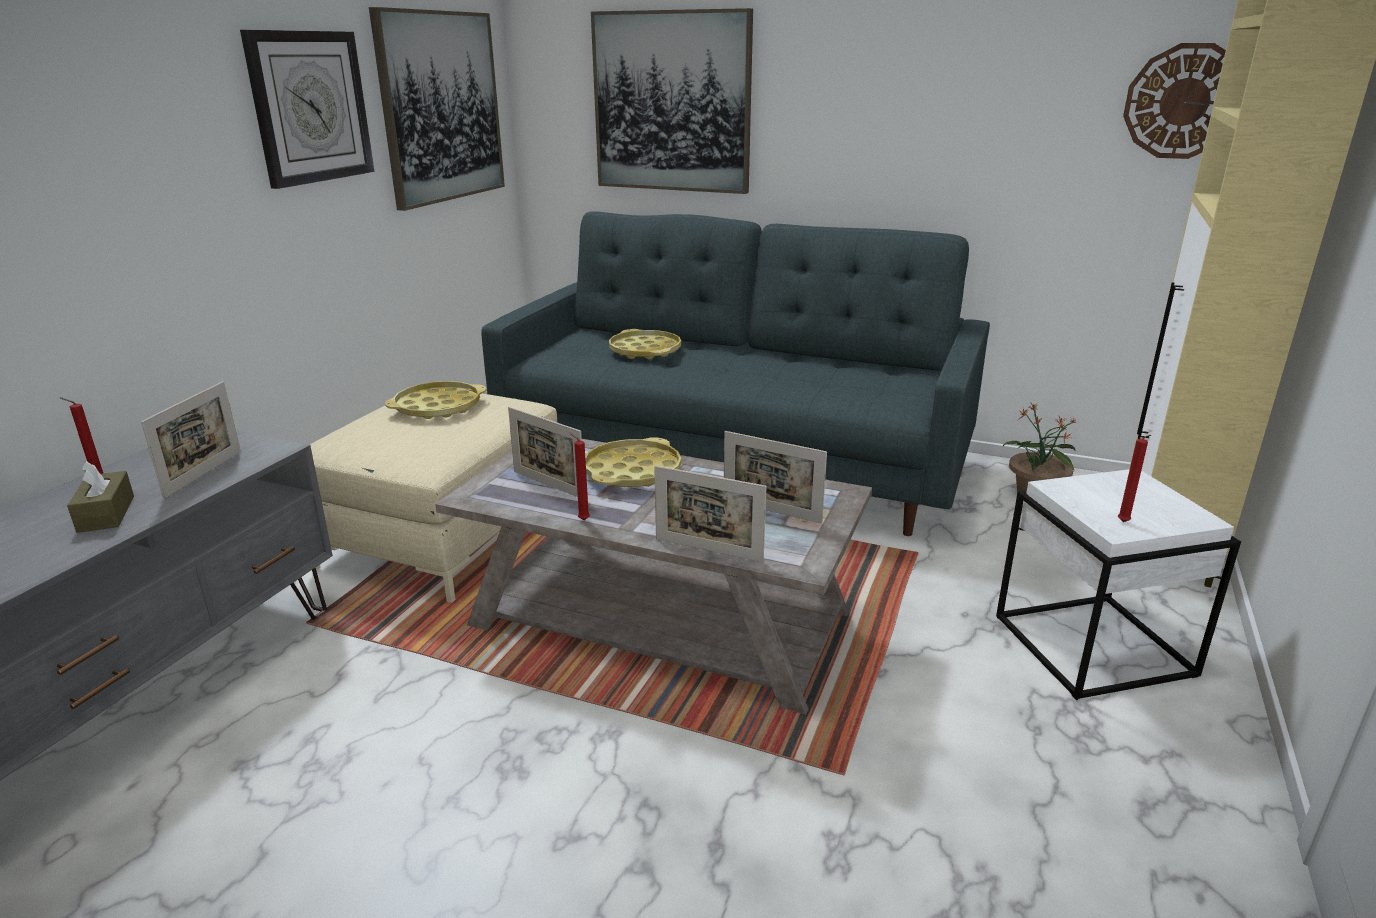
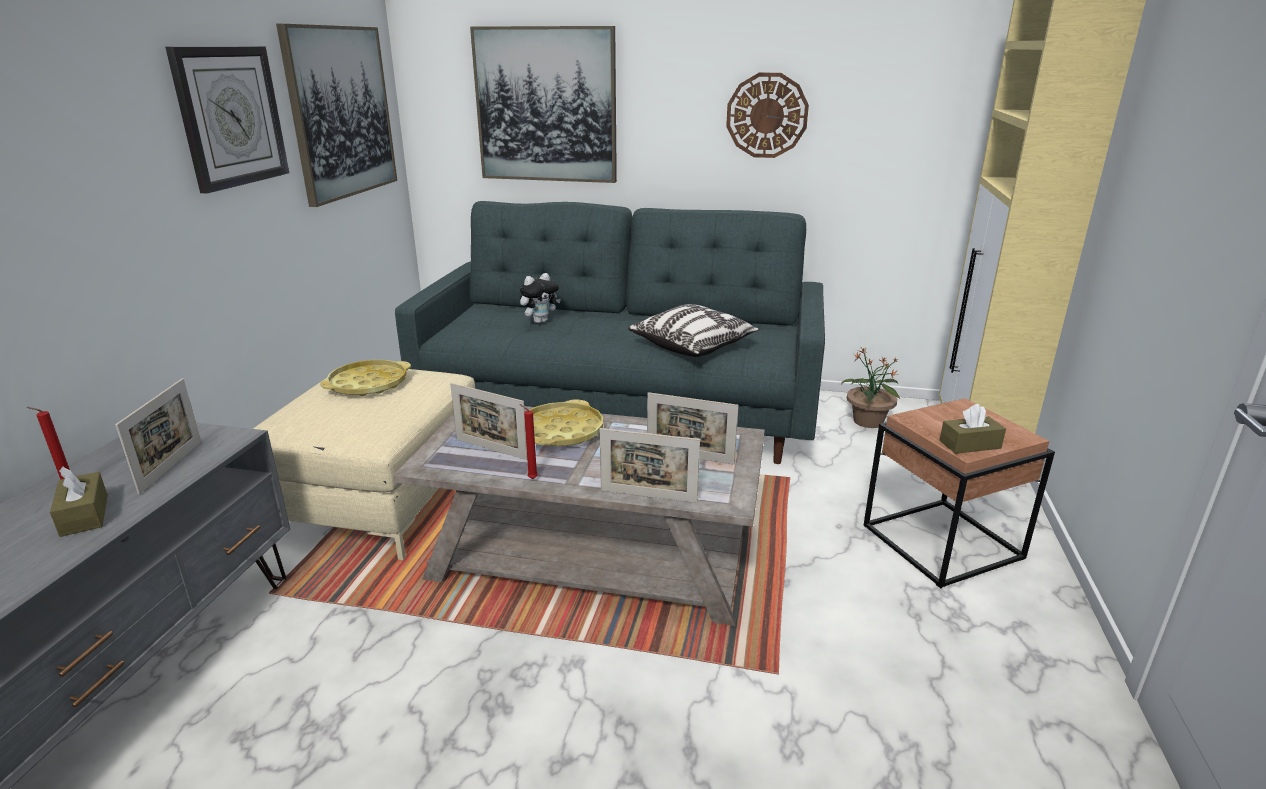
camera: 10 degrees left, 0 degrees up
(645, 351) = (540, 321): yellow tray -> plush toy
(814, 387) = (693, 345): none -> pillow
(1095, 646) = (943, 542): white side table -> brown side table
(1124, 523) = (970, 444): red candle -> brown tissue box
(1184, 101) = (966, 104): wall clock -> wall clock (767, 115)

